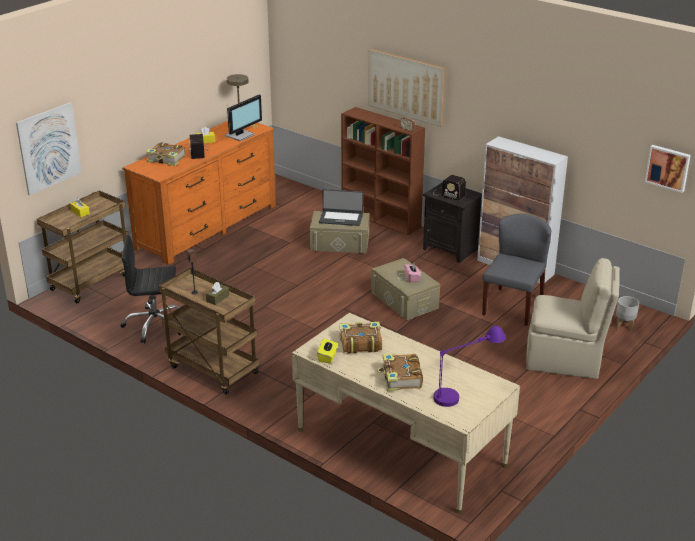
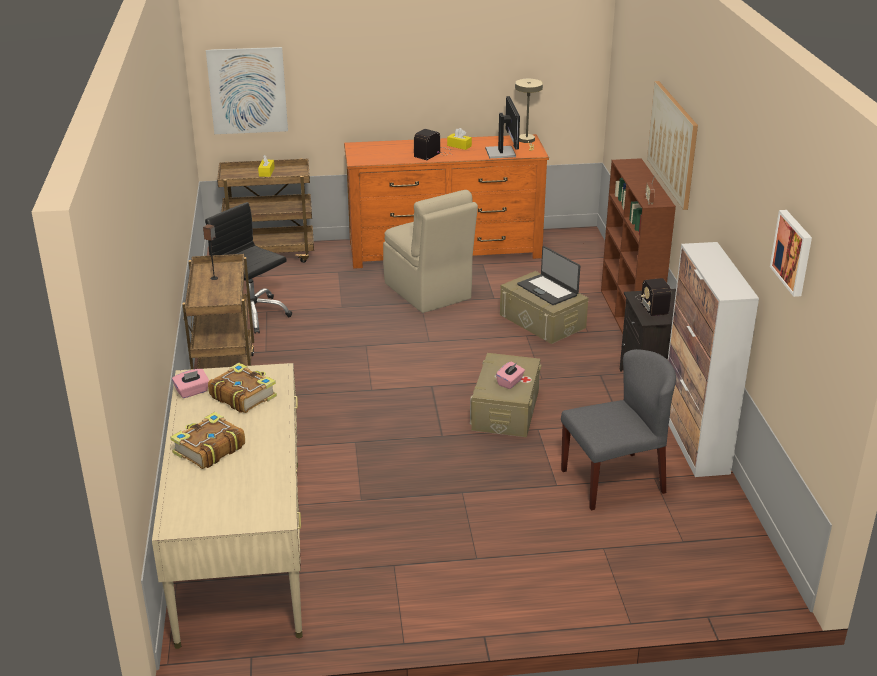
camera: 45 degrees right, 0 degrees up
(167, 159) = (392, 149): book -> none
(217, 298) = (220, 292): brown tissue box -> none
(241, 135) = (502, 152): monitor -> monitor turned 90 degrees counterclockwise
(327, 357) = (192, 392): yellow tissue box -> pink tissue box
(465, 392) = (234, 500): purple table lamp -> none
(566, 360) = (568, 574): beige chair -> beige chair (428, 292)
(625, 325) = (717, 582): grey planter -> none
(668, 167) = (833, 361): picture -> picture (793, 252)

